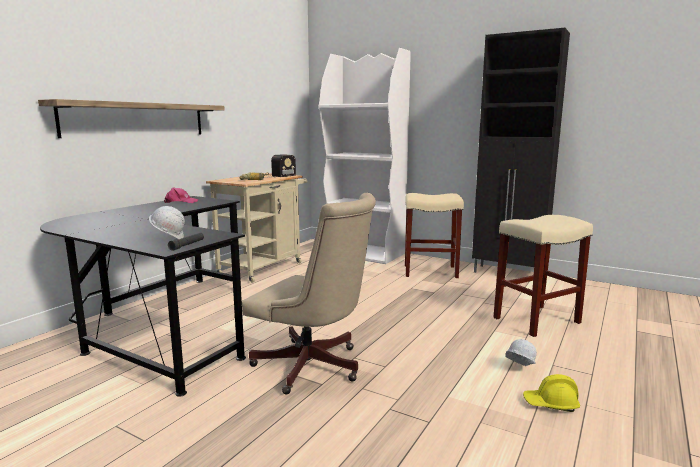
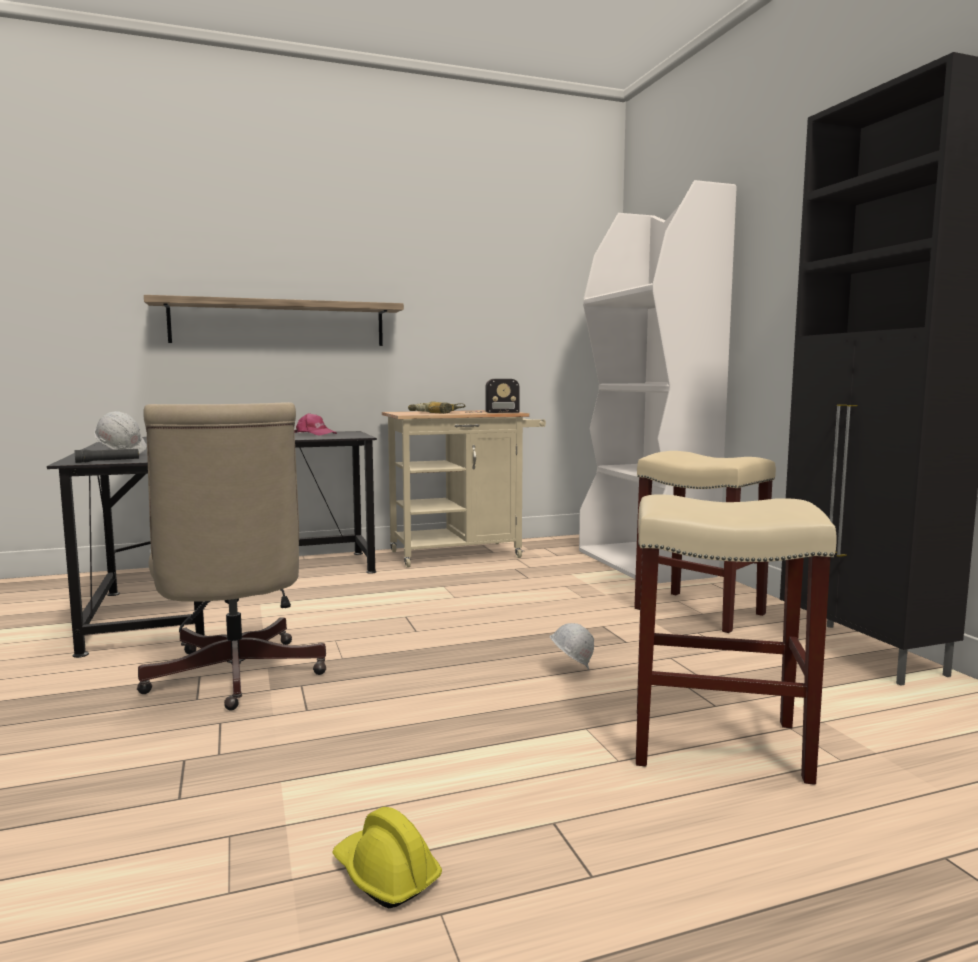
camera: 40 degrees right, 5 degrees down
(518, 370) = (471, 799): white hard hat -> white hard hat (570, 671)

